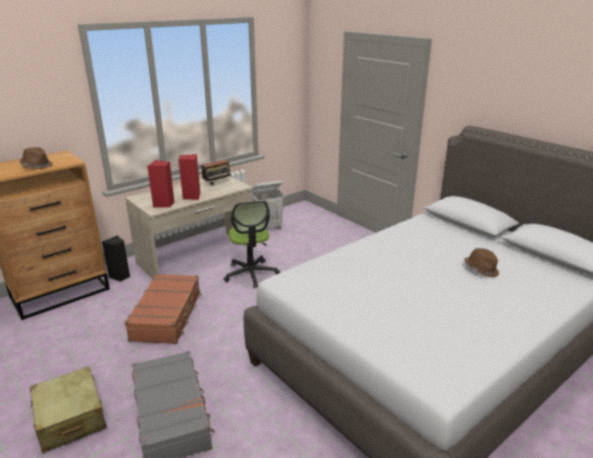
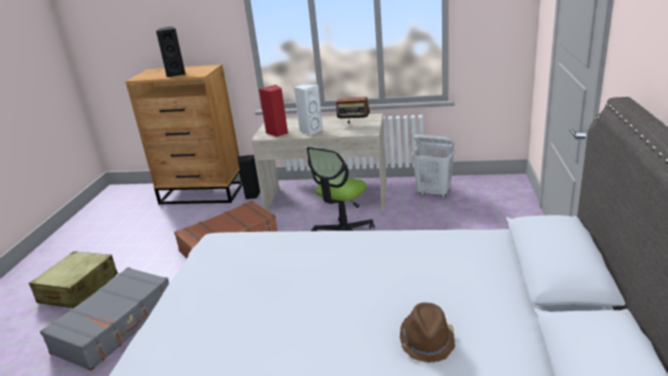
camera: 50 degrees right, 0 degrees up
(37, 166) = (176, 74): brown hat -> black speaker
(191, 196) = (310, 131): red speaker -> white speaker

